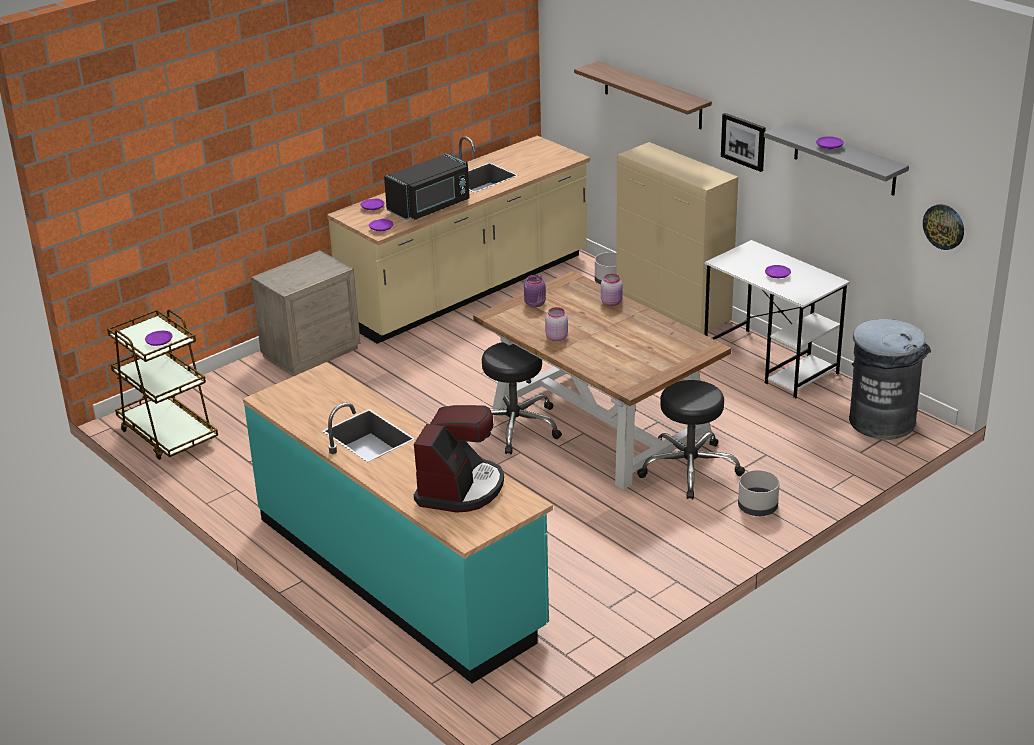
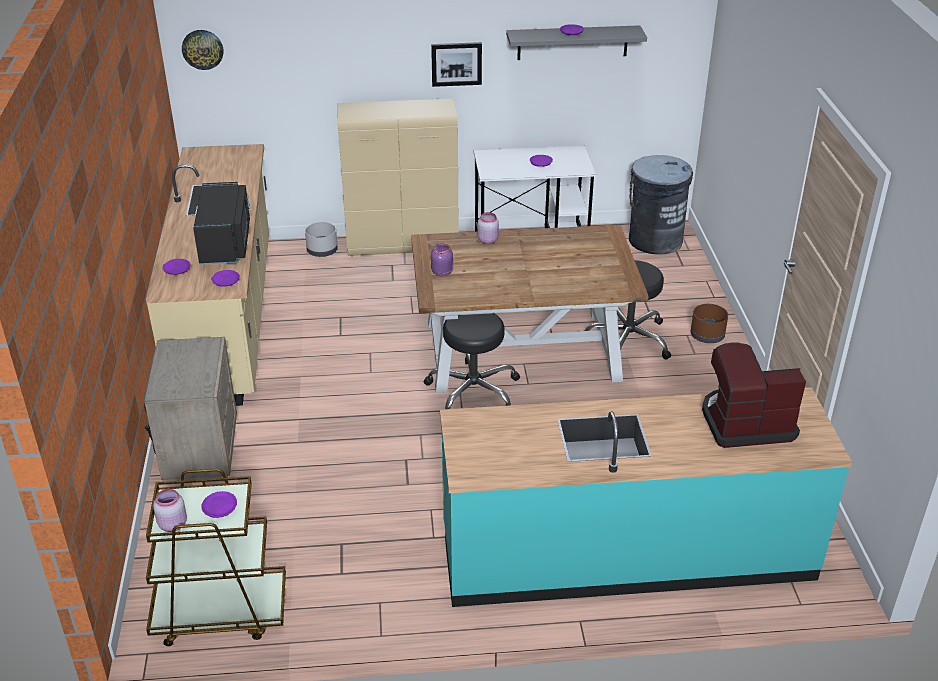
camera: 55 degrees left, 5 degrees up
(460, 488) = (745, 422): coffee machine -> coffee machine turned 60 degrees counterclockwise
(556, 337) = (509, 285): pink jar -> pink jar (172, 524)
(652, 95) = (336, 56): shelf -> none
(757, 507) = (706, 335): grey planter -> brown planter
(944, 226) = (676, 64): wall clock -> wall clock (202, 49)

